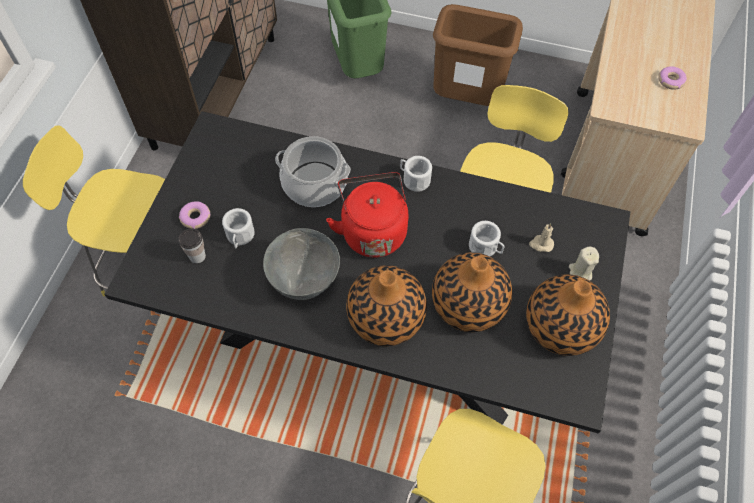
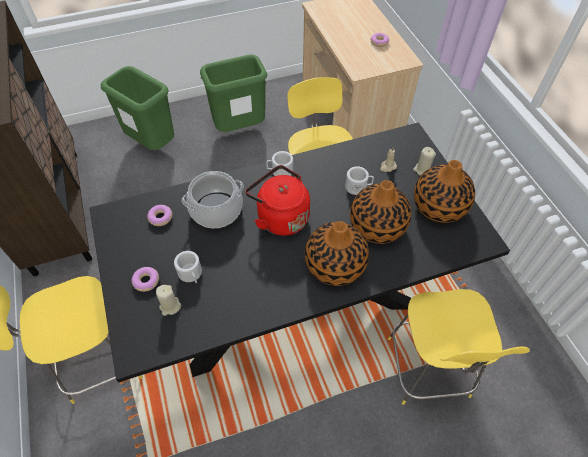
camera: 35 degrees left, 5 degrees down
(197, 256) = (170, 306): cup -> beige candle
(256, 160) = (160, 217): none -> donut
(303, 281) = (261, 276): grey bowl -> none
(466, 101) = (240, 129): brown trash can -> green trash can

